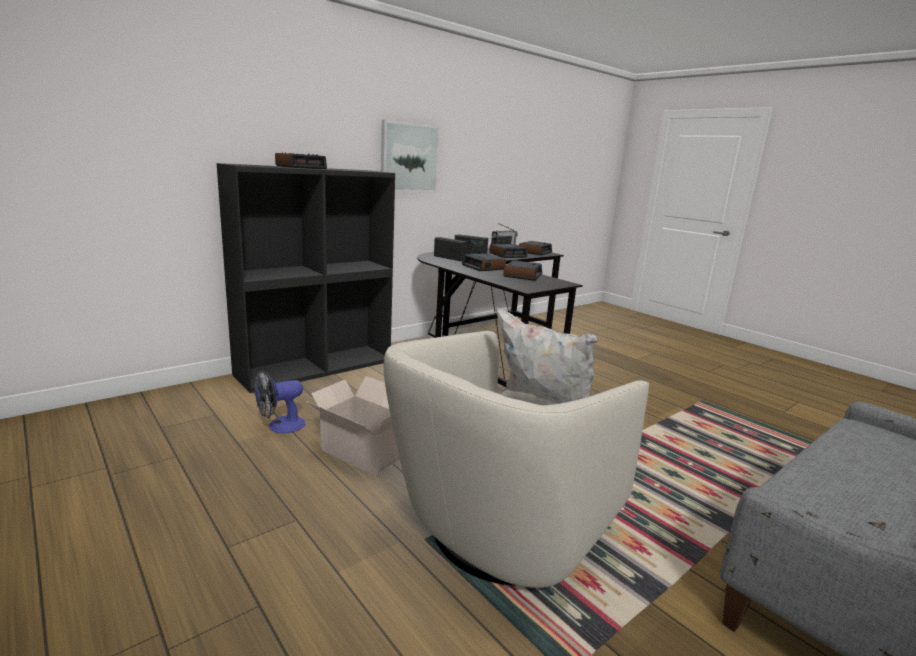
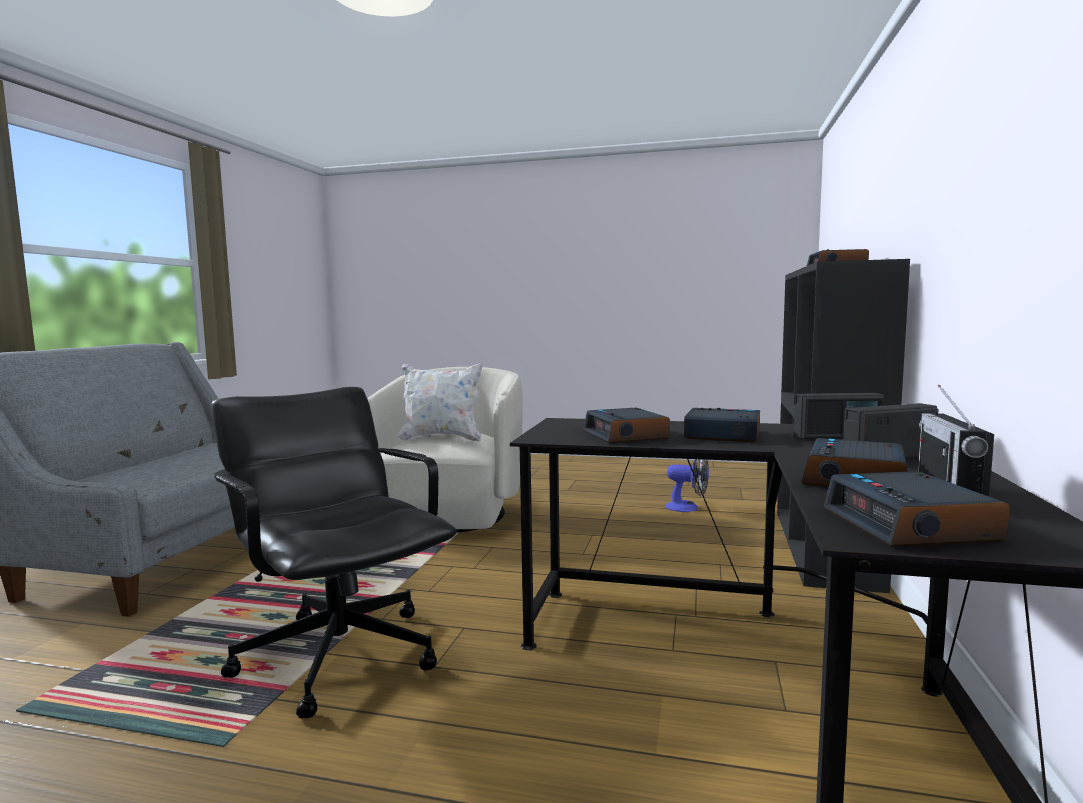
camera: 145 degrees right, 10 degrees down
(280, 426) = (688, 507): fan -> fan turned 90 degrees clockwise
(362, 450) = (603, 515): cardboard box -> none
(409, 158) = (951, 219): picture -> none
(656, 417) = (339, 654): none -> black office chair

